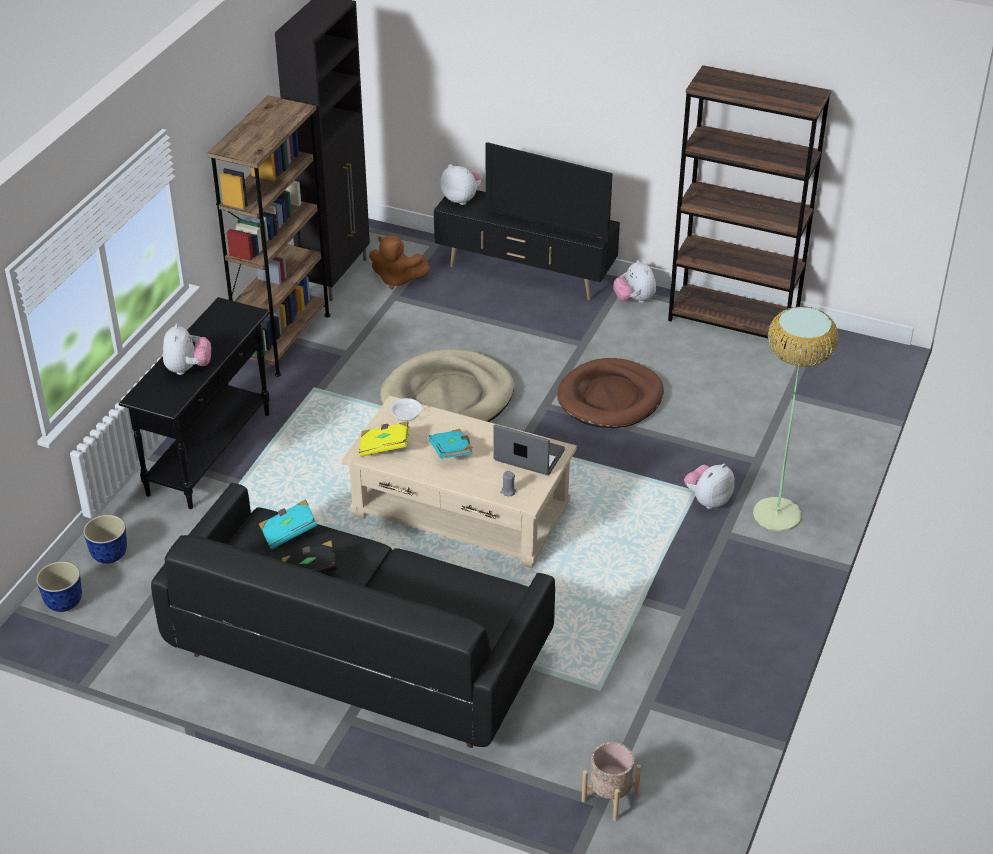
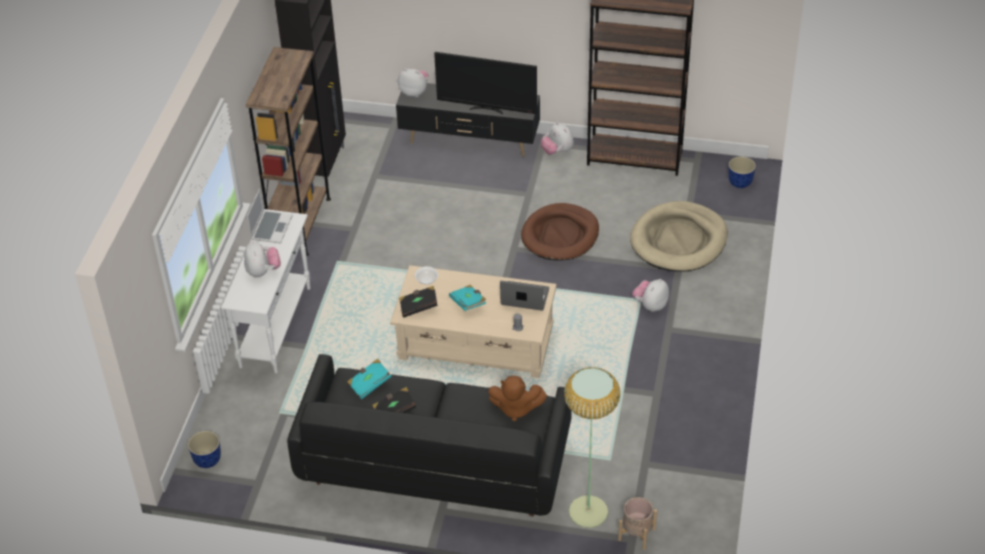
camera: 10 degrees left, 5 degrees up
(109, 555) = (228, 419): planter -> planter (740, 183)
(210, 453) = (276, 326): black console table -> white console table
(217, 319) = (271, 227): none -> laptop
(384, 447) = (418, 307): yellow book -> black book
(397, 279) = (372, 160): brown plush toy -> brown plush toy (515, 408)
(448, 397) = (440, 253): beige dog bed -> beige dog bed (679, 240)
(776, 514) = (701, 308): floor lamp -> floor lamp (588, 512)

